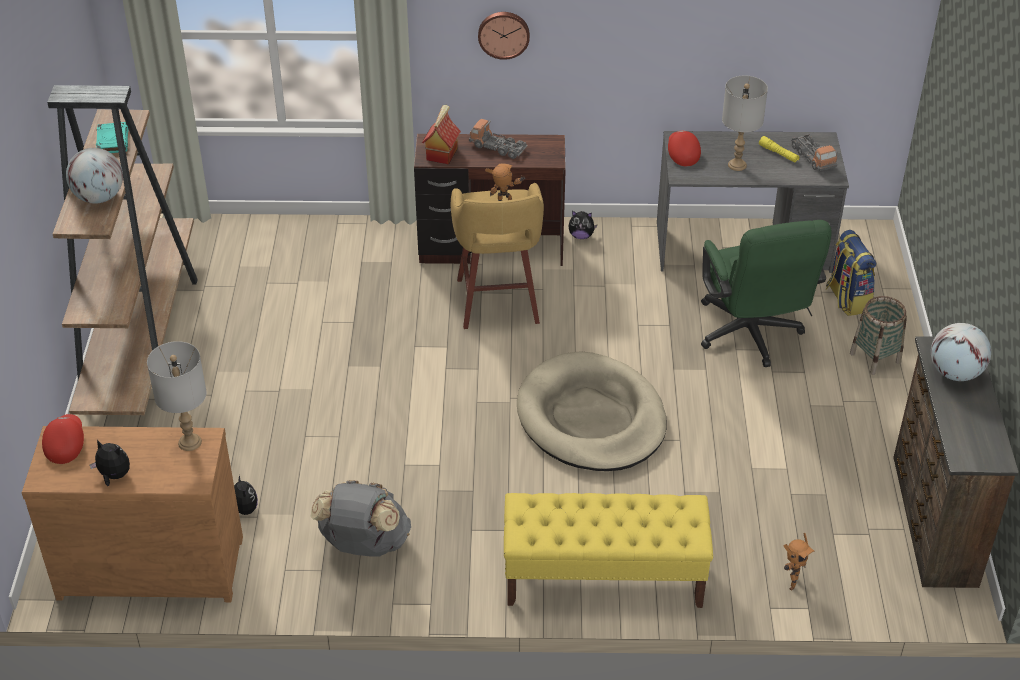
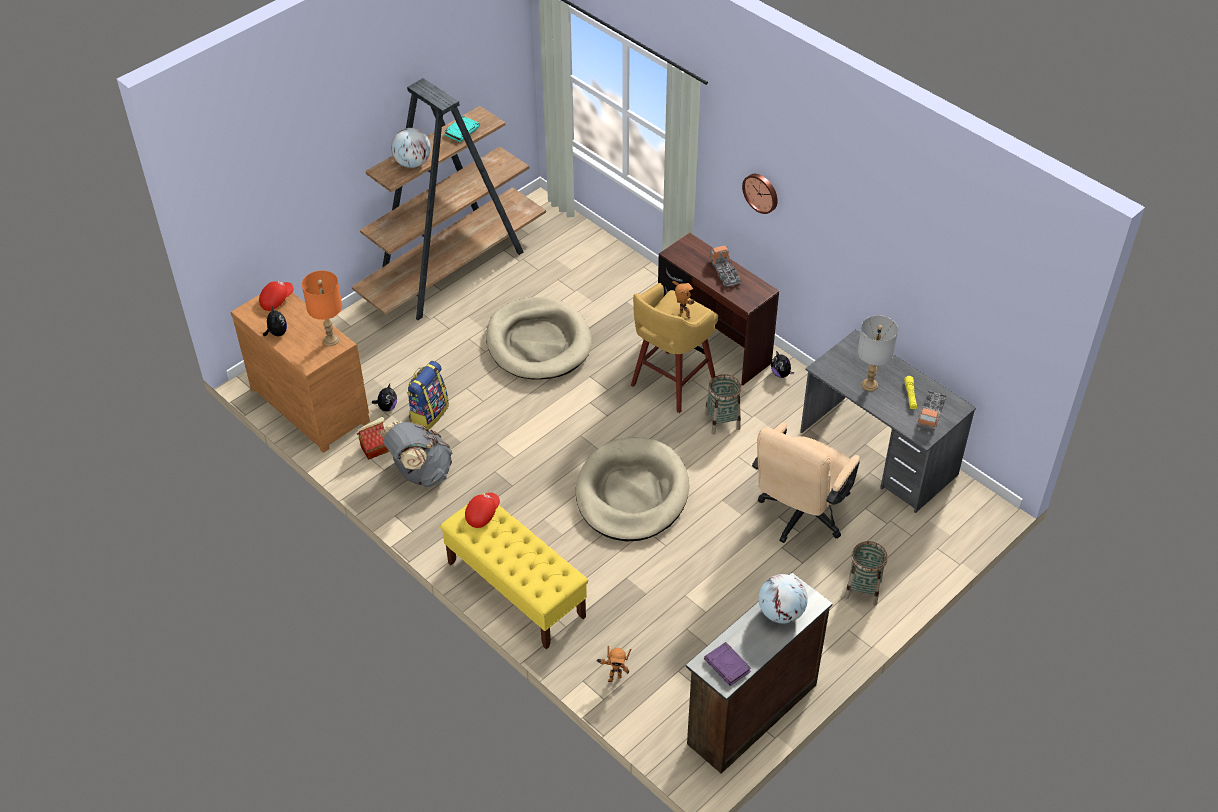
camera: 45 degrees right, 5 degrees up
(190, 442) = (331, 340): grey table lamp -> orange table lamp
(323, 349) = (538, 343): none -> beige dog bed
(441, 153) = (685, 255): toy house -> toy house (375, 448)
(585, 305) = (722, 421): none -> basket
(682, 154) = (843, 353): red cap -> red cap (482, 513)
(751, 337) = (799, 516): green office chair -> beige office chair
(847, 299) = (901, 538): backpack -> backpack (428, 413)
(981, 446) = (727, 666): none -> purple book

